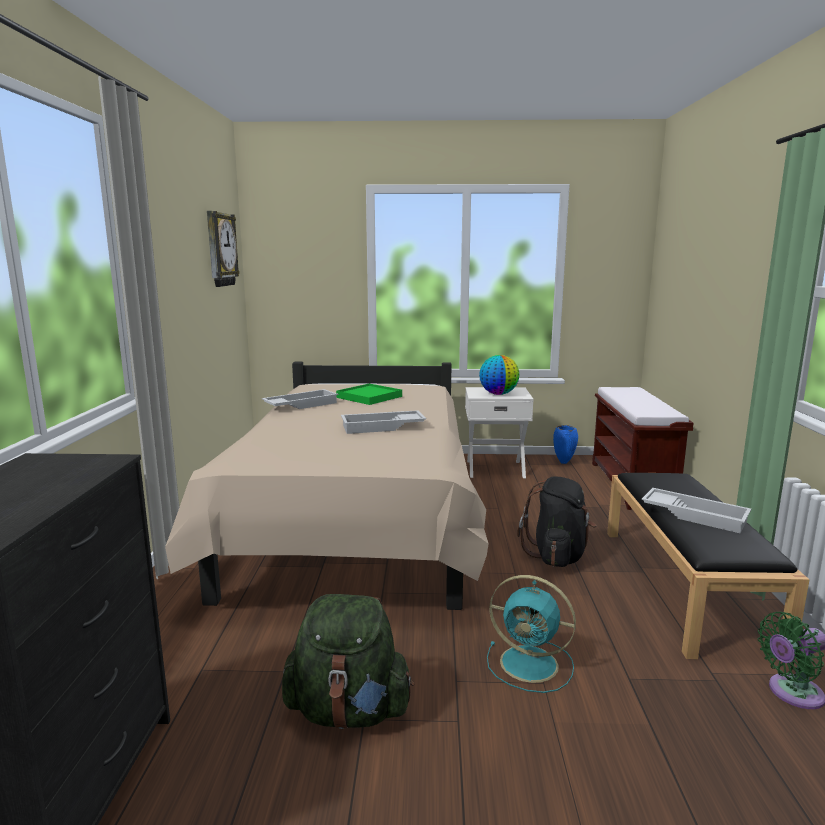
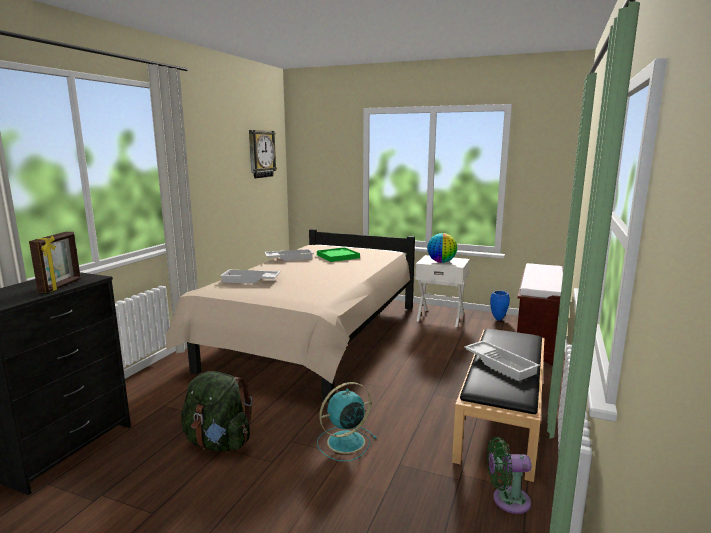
camera: 20 degrees right, 0 degrees up
(65, 482) = (61, 286): none -> picture frame
(382, 427) = (317, 277): white tray -> white tray (250, 280)
(531, 664) = (344, 442): turquoise fan -> turquoise fan turned 105 degrees clockwise
(557, 556) = (427, 382): black backpack -> none

